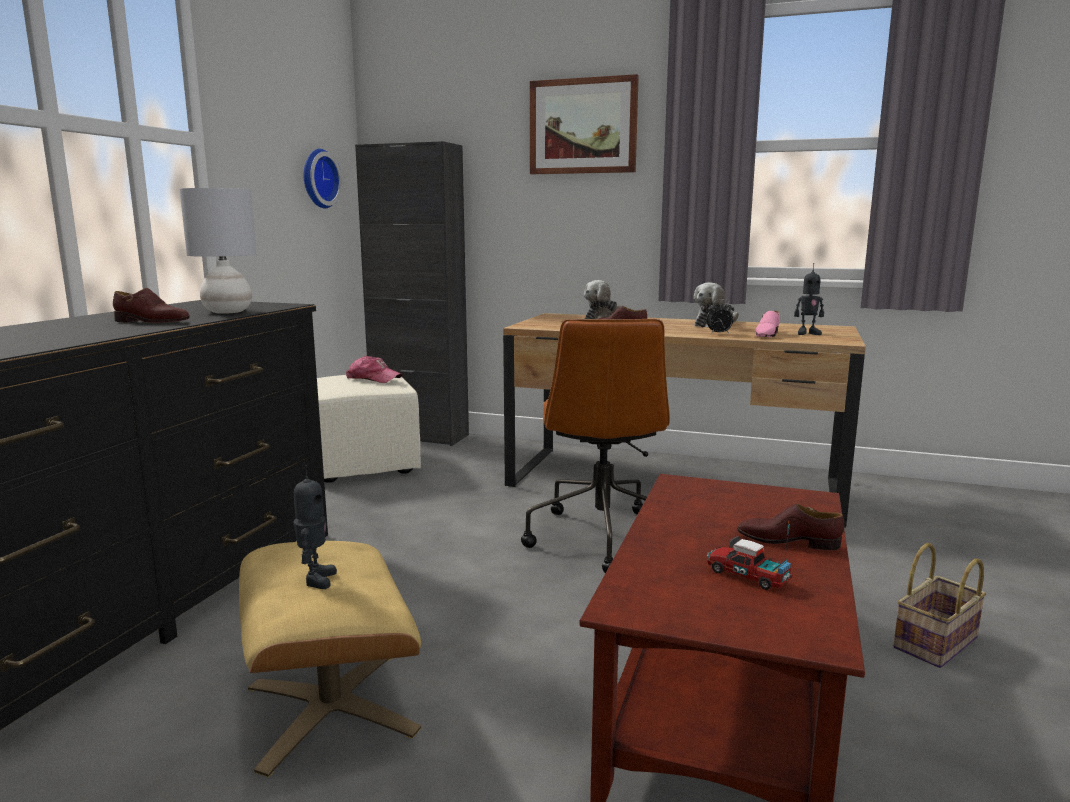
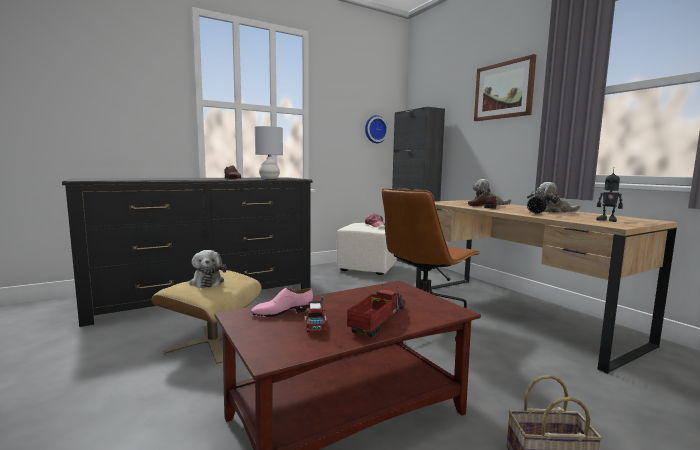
camera: 40 degrees right, 5 degrees down
(316, 580) = (207, 282): toy robot -> plush toy
(766, 335) = (568, 217): pink shoe -> pink shoe (282, 312)
(788, 541) = (378, 321): brown shoe -> toy truck

